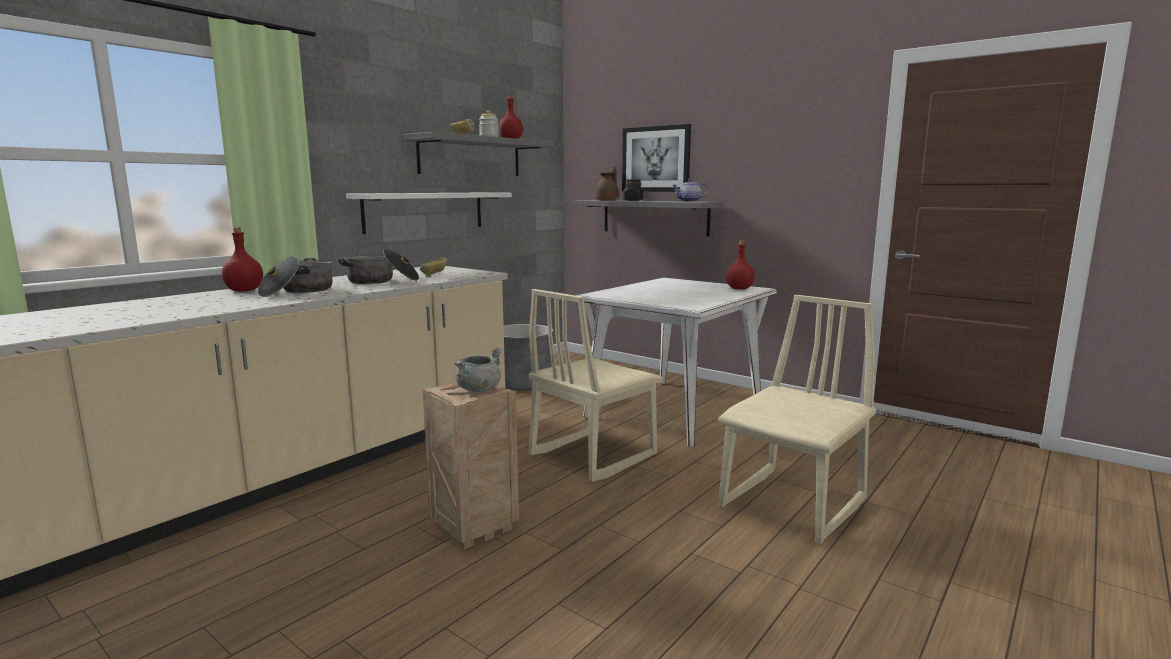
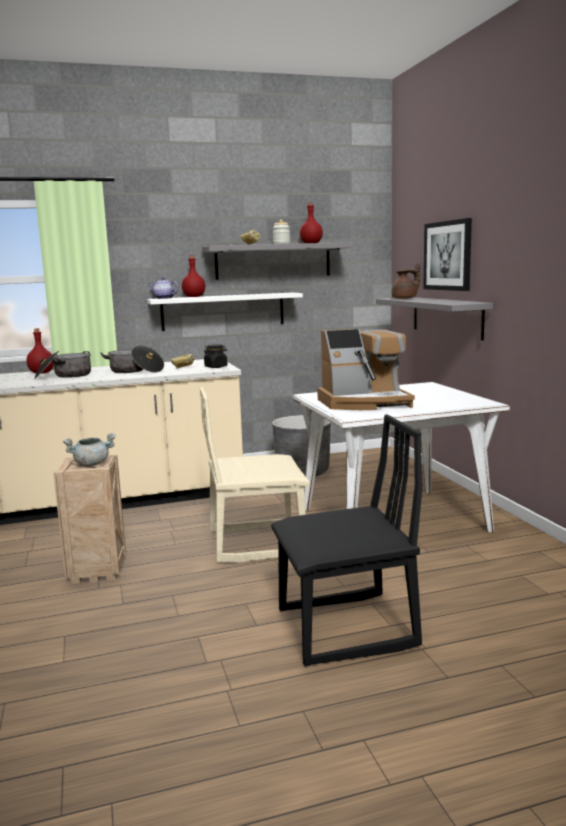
camera: 35 degrees right, 0 degrees up
(633, 200) = (419, 299): black jar -> black jar (216, 367)
(667, 296) = (364, 403): none -> coffee machine
(689, 201) = (453, 302): teapot -> teapot (163, 298)
(739, 289) = (463, 401): red bottle -> red bottle (193, 297)
(794, 505) = (346, 629): beige chair -> black chair

